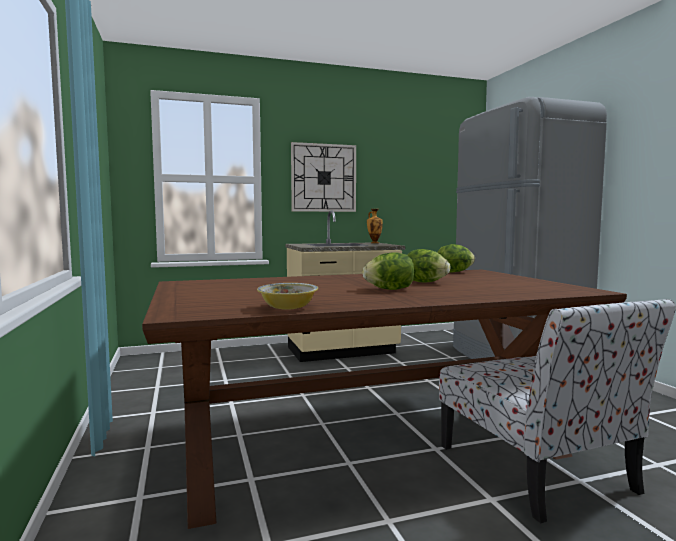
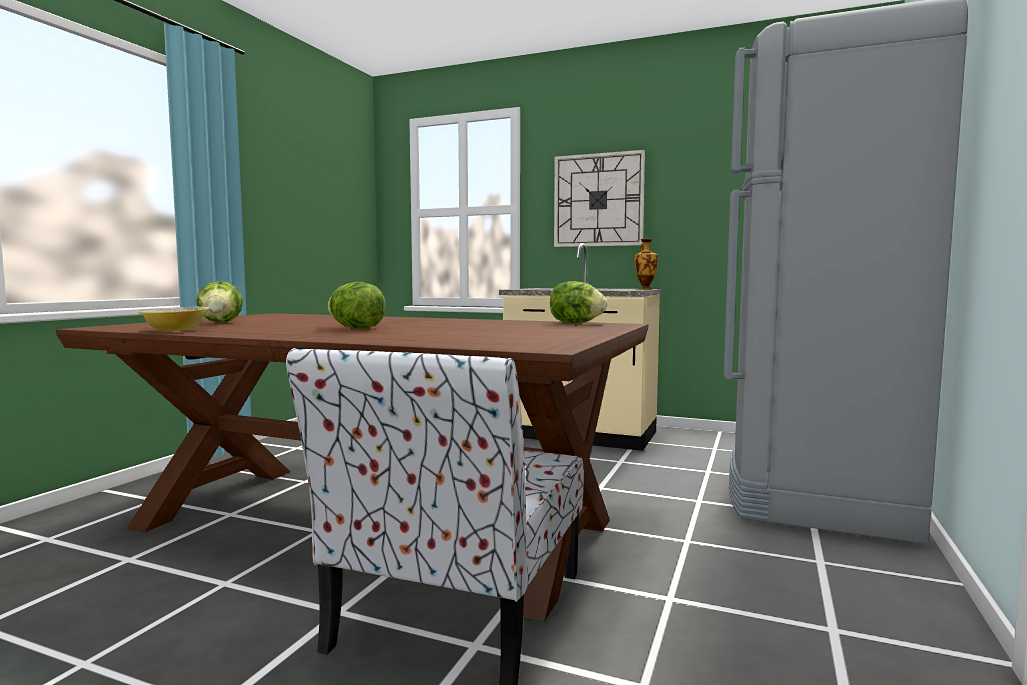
camera: 40 degrees right, 0 degrees up
(425, 282) = (446, 327): lettuce -> lettuce (221, 322)

